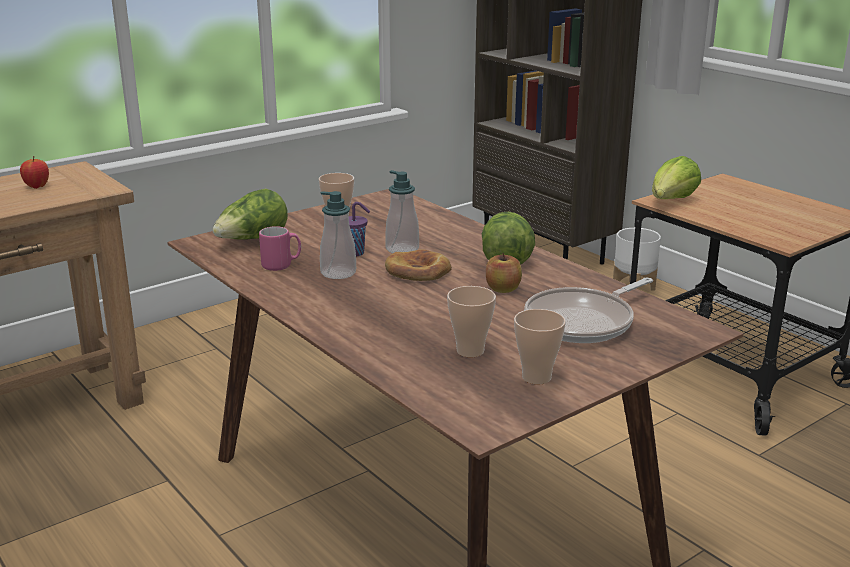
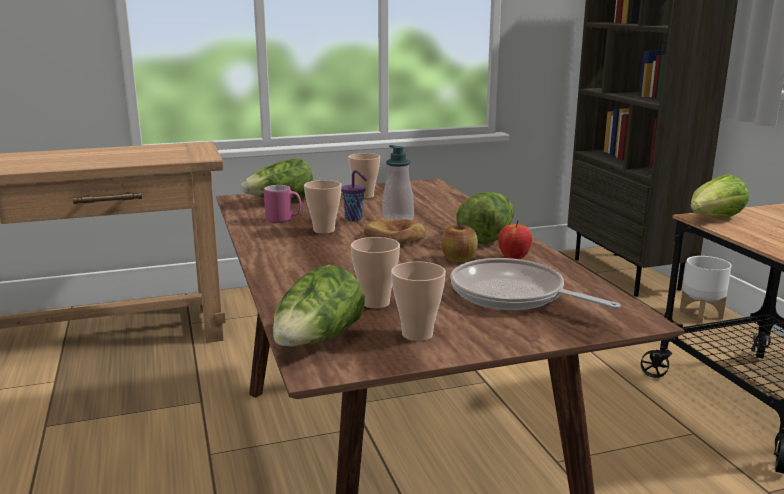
camera: 20 degrees right, 5 degrees down
(37, 187) = (159, 152): apple -> apple (513, 258)
(338, 273) = (324, 230): soap dispenser -> cup
(456, 401) = (318, 341): none -> lettuce
(583, 322) = (513, 295): frying pan -> frying pan turned 60 degrees clockwise

